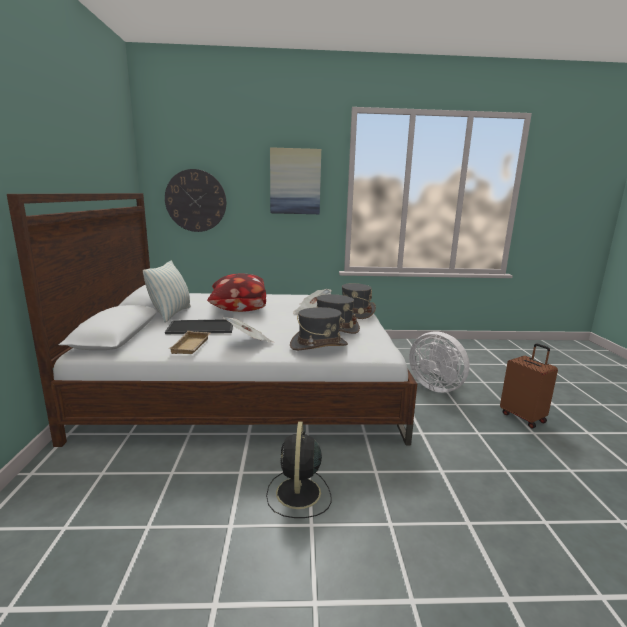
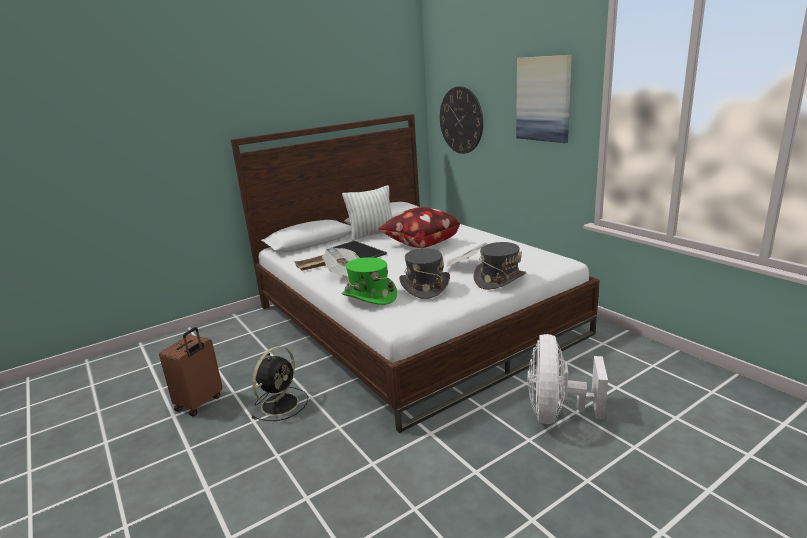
camera: 60 degrees right, 5 degrees up
(298, 494) = (281, 403): black fan -> black fan turned 150 degrees clockwise
(318, 345) = (369, 296): grey hat -> green hat
(523, 417) = (567, 504): brown suitcase -> brown suitcase (200, 403)

